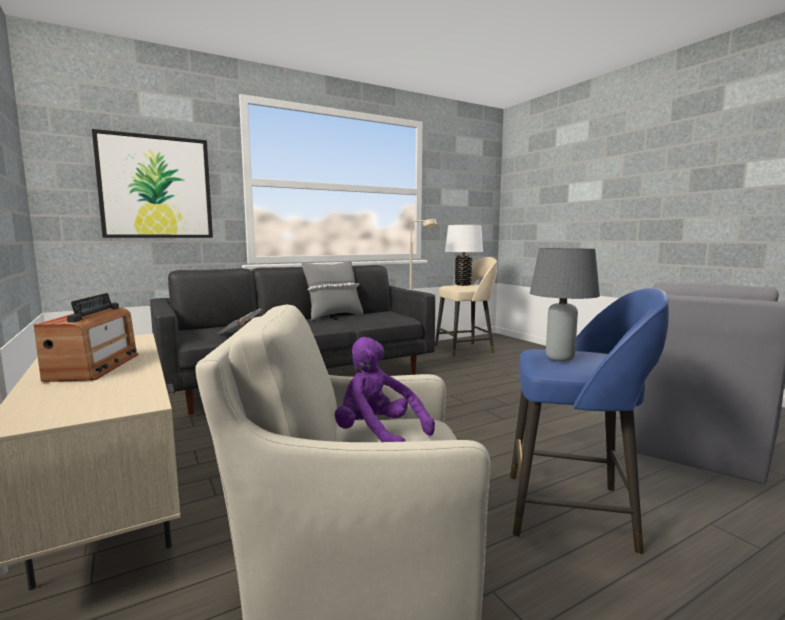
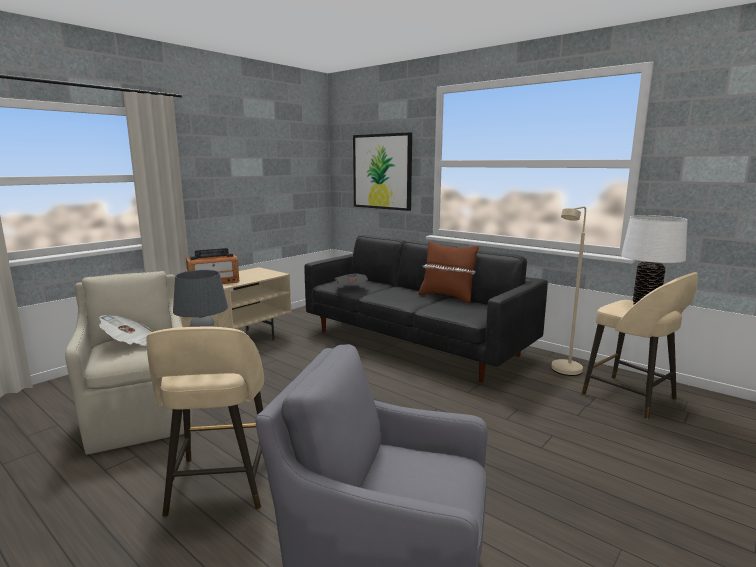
camera: 70 degrees right, 5 degrees up
(333, 316) = (447, 297): grey pillow -> brown pillow
(377, 436) = (132, 344): purple plush toy -> newspaper
(573, 511) = (220, 485): blue stool -> beige stool

